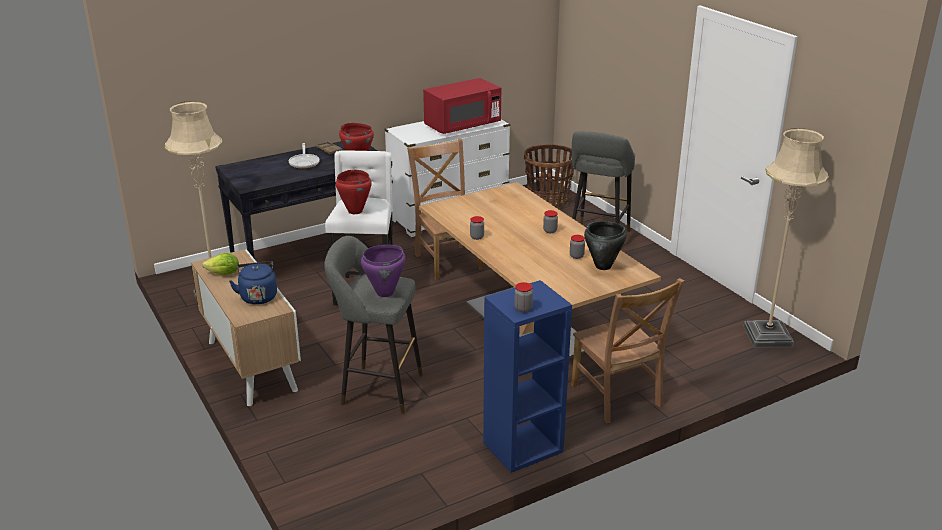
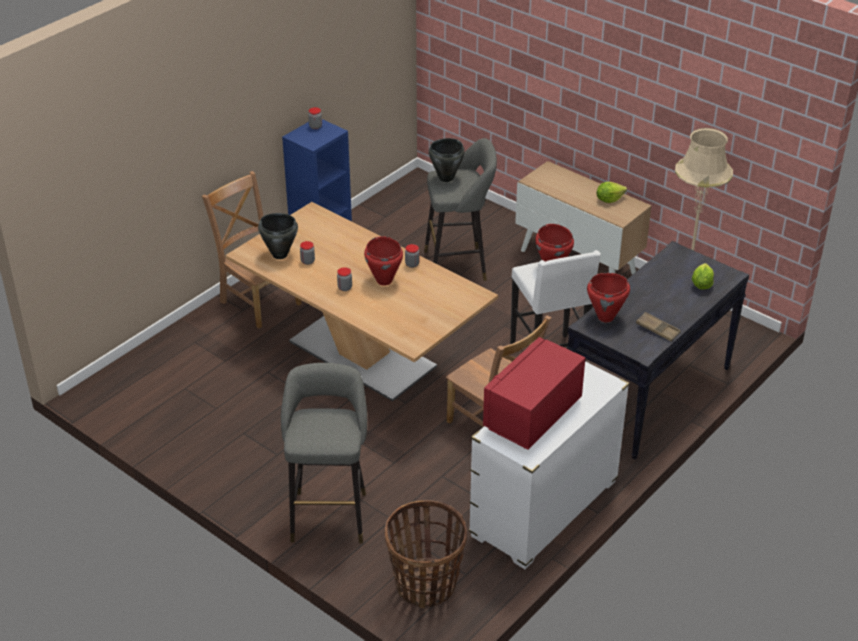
camera: 160 degrees right, 10 degrees up
(258, 296) = (558, 186): blue kettle -> none
(261, 166) = (701, 285): none -> lettuce
(304, 162) = (661, 301): frying pan -> none
(385, 293) = (445, 178): purple cooking pot -> black cooking pot
(510, 230) = (384, 280): none -> red cooking pot
(767, 336) = (120, 398): beige floor lamp -> none

